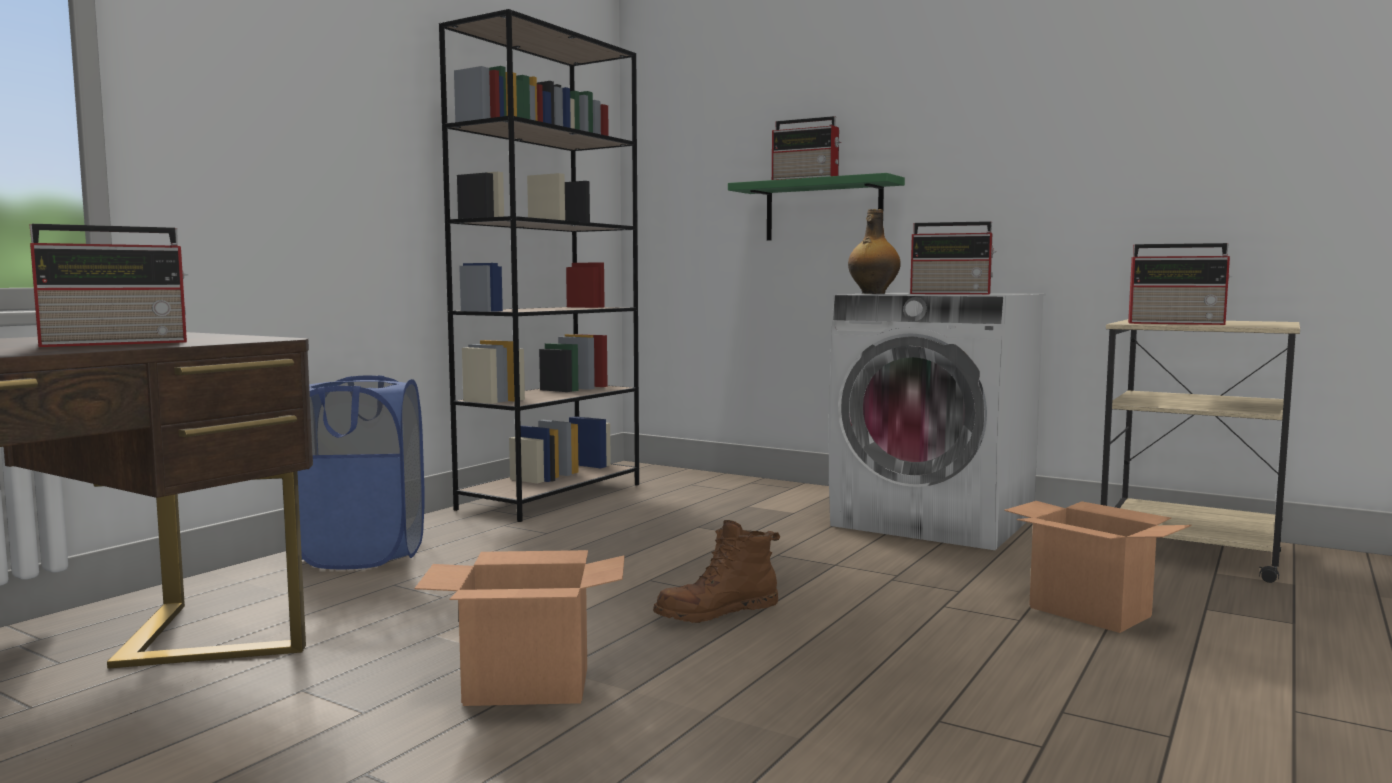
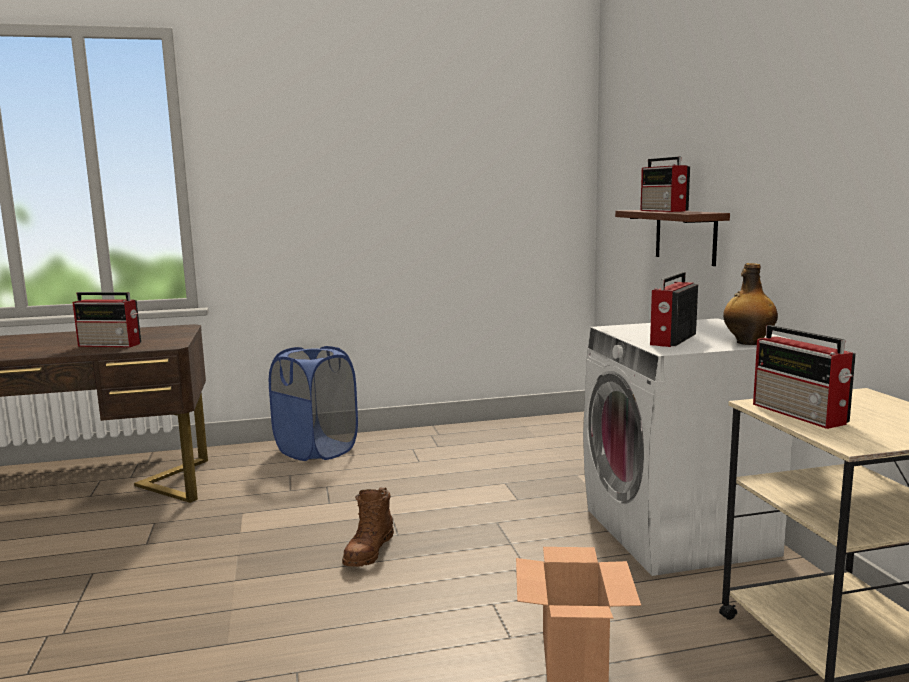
camera: 45 degrees right, 5 degrees up
(525, 687) = (209, 558): cardboard box -> none
(551, 496) = (481, 432): beige bookcase -> none
(717, 612) = (369, 551): brown boot -> brown boot turned 90 degrees counterclockwise
(823, 210) = (685, 236): green shelf -> brown shelf
(872, 293) = (622, 329): bottle -> bottle (748, 342)
(952, 294) = (672, 340): radio -> radio turned 60 degrees clockwise

